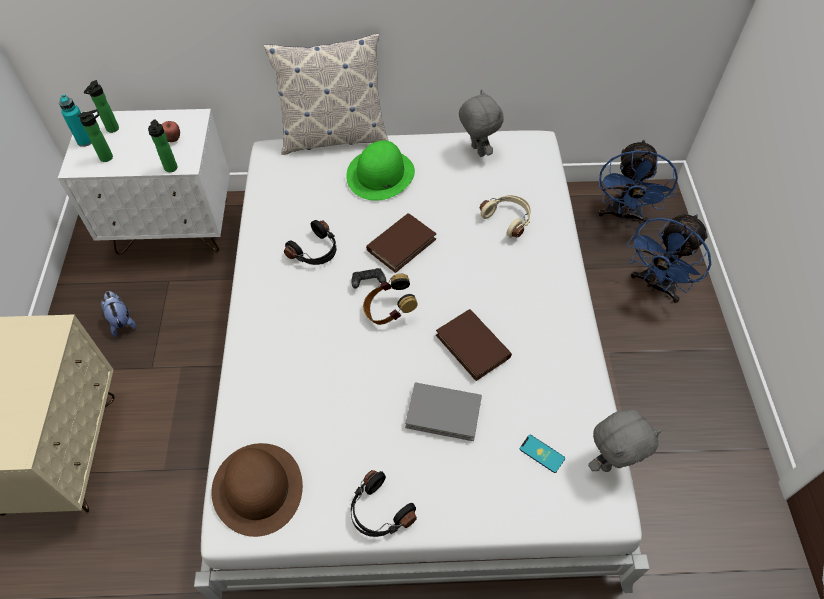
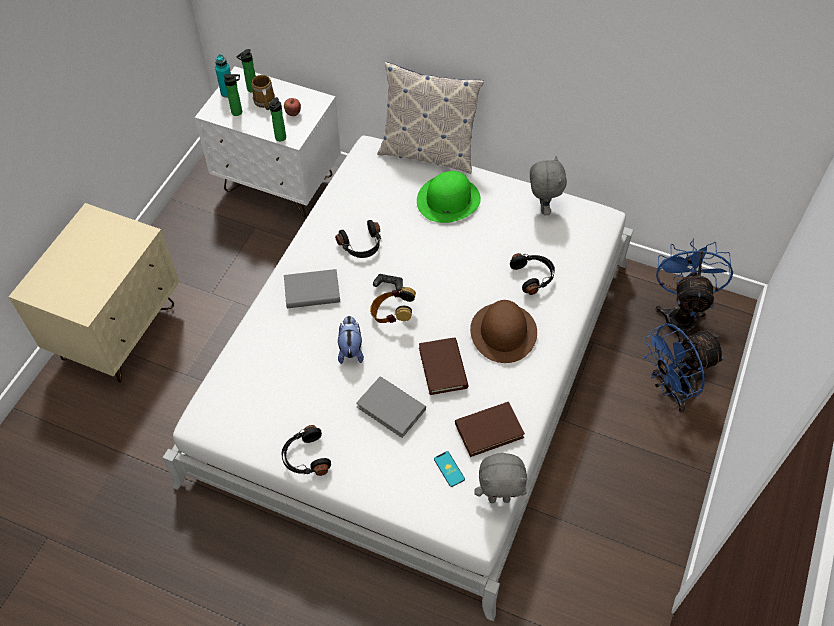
camera: 25 degrees right, 0 degrees up
(122, 321) = (205, 247): plush toy -> plush toy (350, 349)
(132, 137) = (264, 101): none -> mug
(258, 488) = (230, 405): brown hat -> brown hat (503, 332)
(287, 319) = (312, 291): none -> grey book
(401, 244) = (432, 265): brown book -> brown book (489, 430)
(508, 219) = (533, 276): beige headphones -> black headphones
(622, 216) = (680, 315): blue fan -> blue fan turned 150 degrees clockwise

